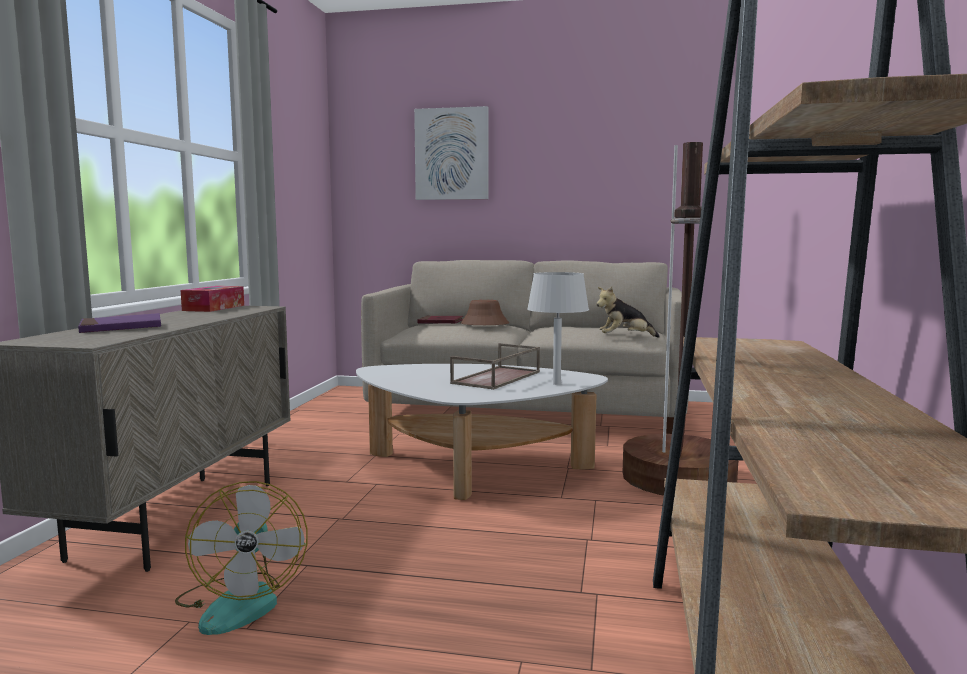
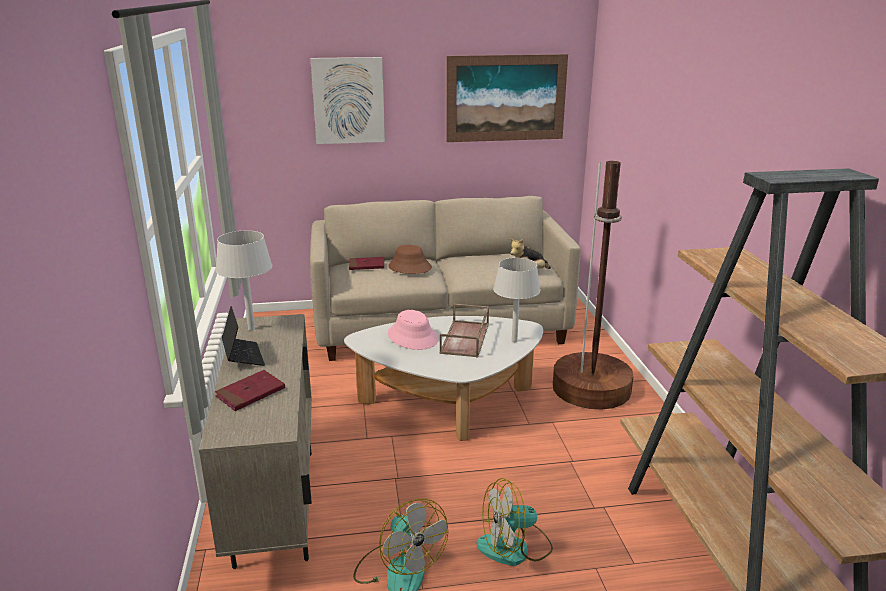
camera: 20 degrees left, 15 degrees up
(121, 328) = (250, 393): purple book -> red book
(168, 316) = (243, 356): none -> laptop
(214, 308) = (251, 328): tissue box -> grey table lamp
(419, 612) = (514, 547): none -> fan
(436, 372) = (413, 337): none -> pink hat
(629, 151) = (506, 98): none -> picture

